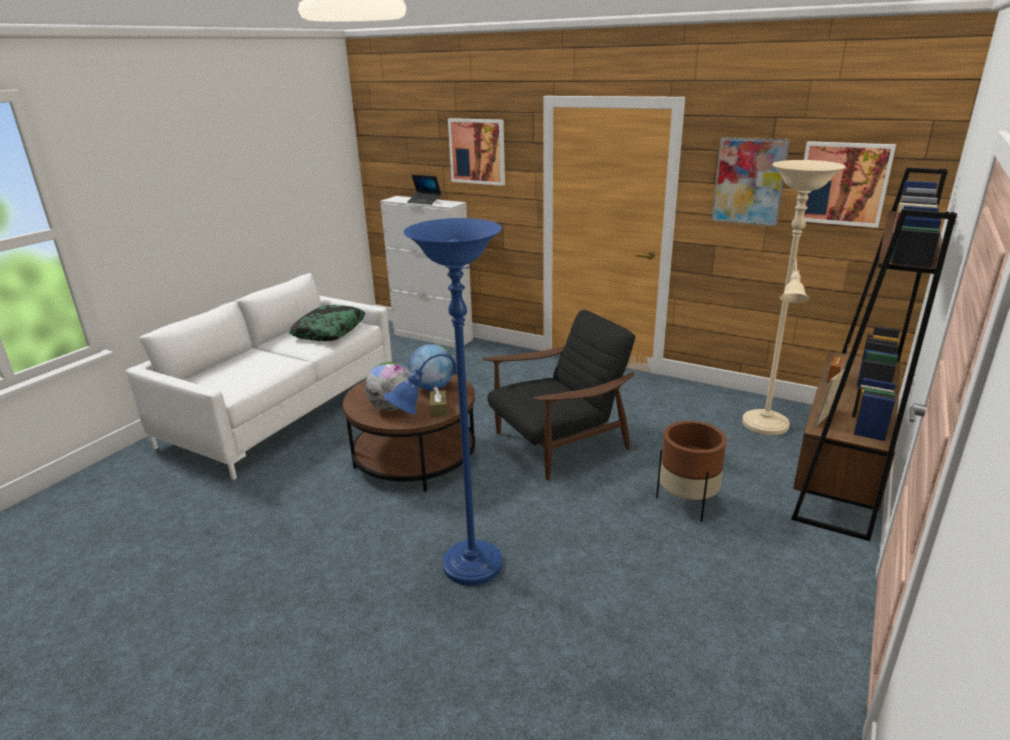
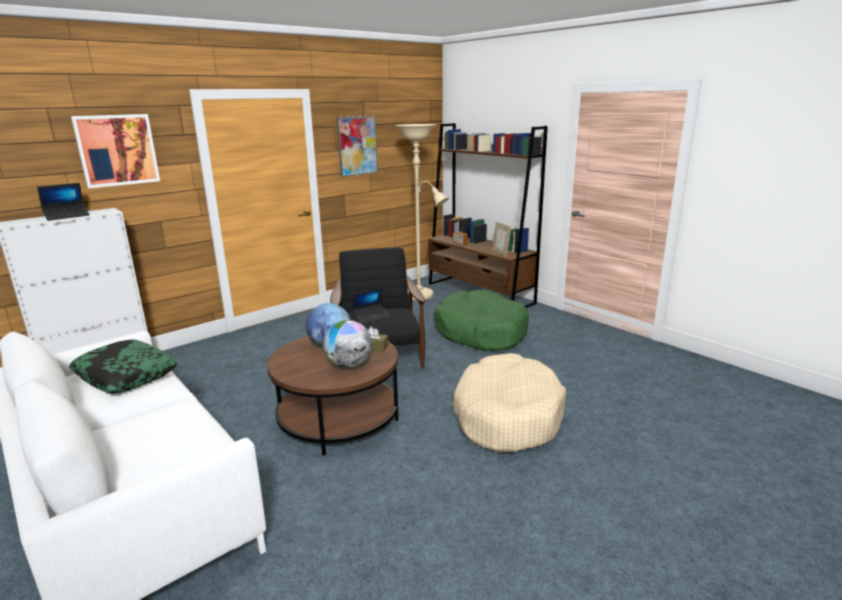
camera: 70 degrees left, 5 degrees down
(465, 567) = (506, 416): blue floor lamp -> beige dog bed
(529, 391) = (370, 317): none -> laptop
(687, 503) = (480, 332): brown planter -> green dog bed
(842, 183) = (402, 140): picture -> none

